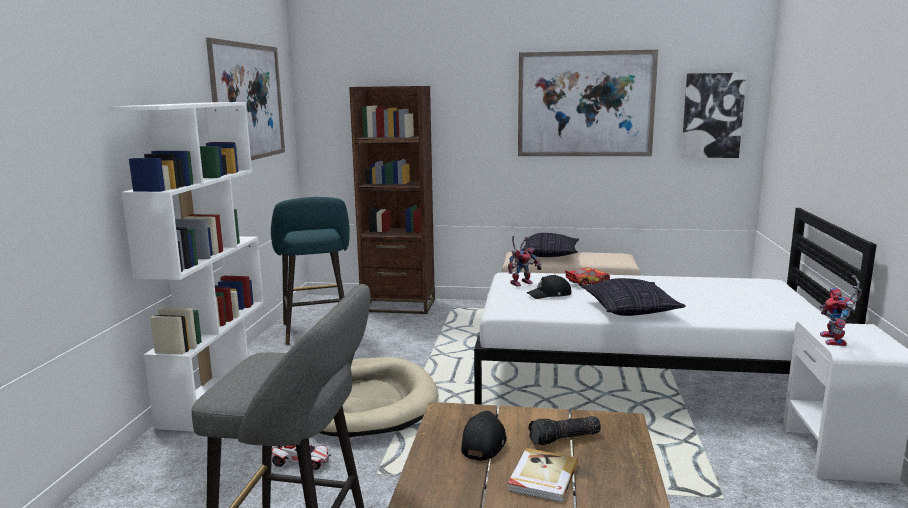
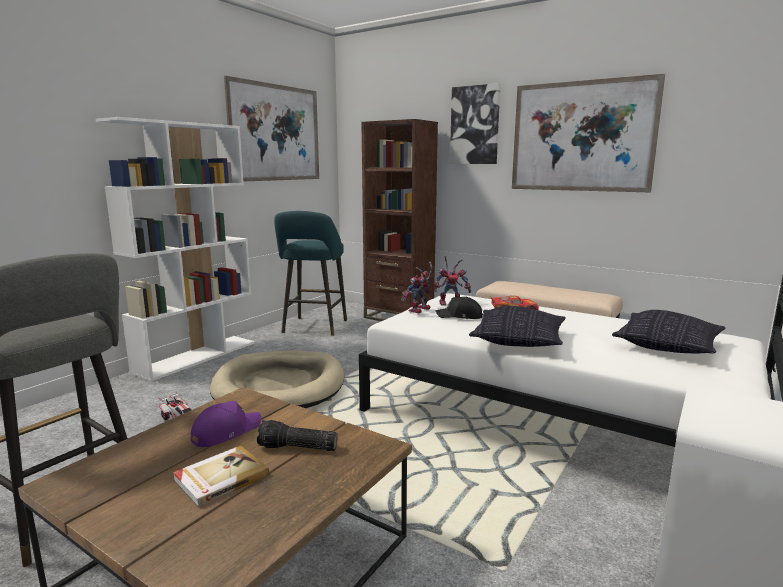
camera: 25 degrees right, 0 degrees up
(483, 443) = (225, 432): black cap -> purple cap
(549, 255) = (528, 287): pillow -> pillow (666, 346)
(712, 115) = (728, 147): picture -> picture (475, 125)
(836, 341) = (707, 415): toy robot -> toy robot (419, 311)

